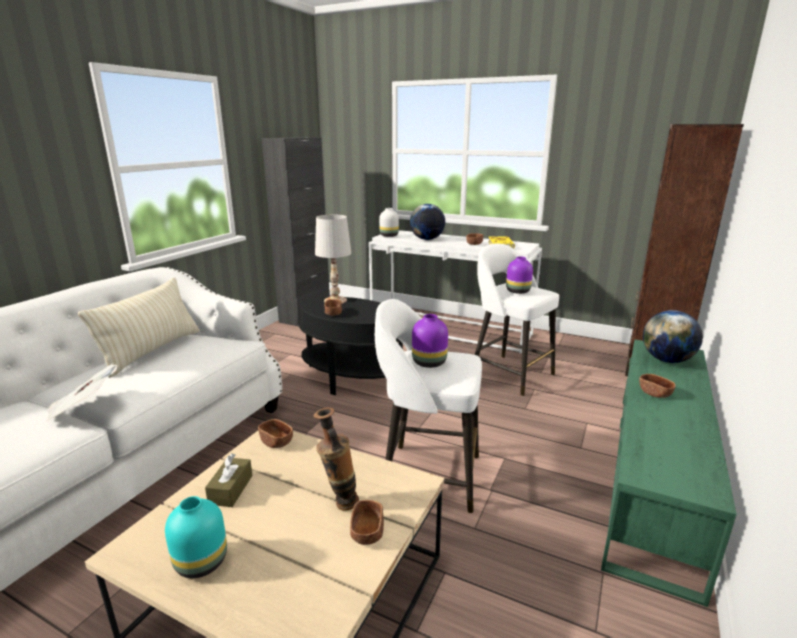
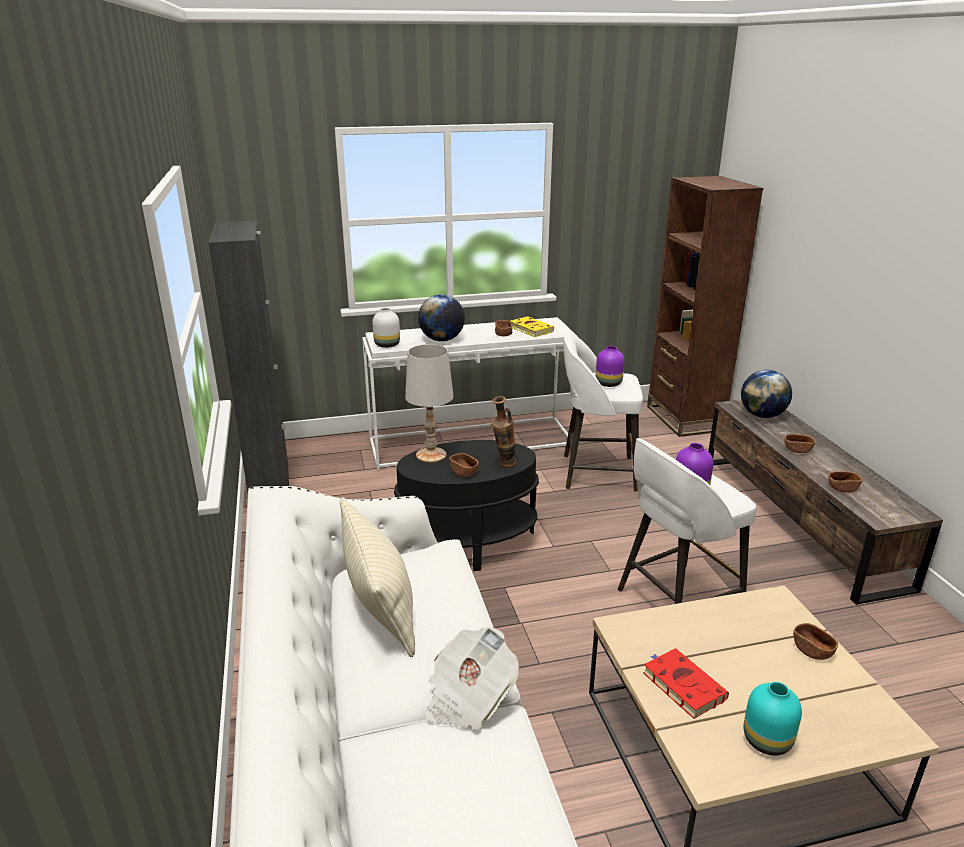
camera: 40 degrees left, 5 degrees up
(231, 489) = (681, 685): brown tissue box -> red book
(276, 442) = (635, 628): brown bowl -> brown bowl (842, 488)
(339, 503) = (764, 644): vase -> vase (503, 465)
(653, 476) = (799, 519): green tv stand -> brown tv stand

